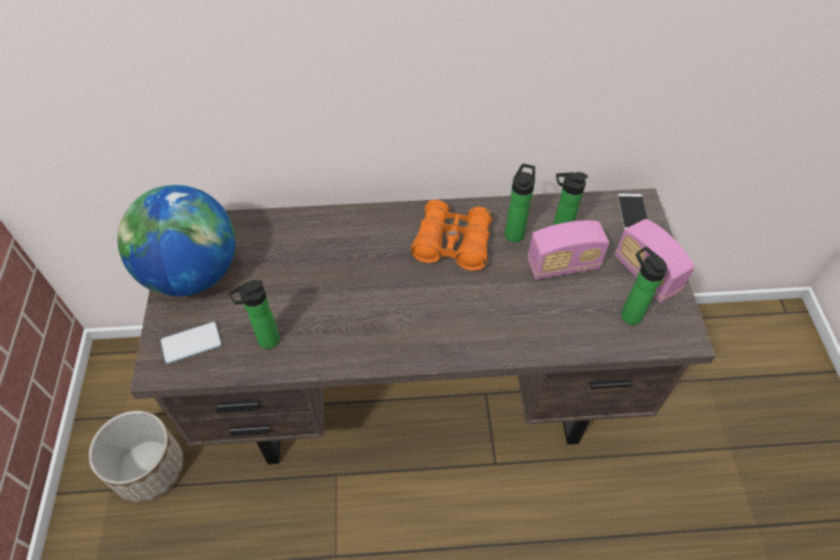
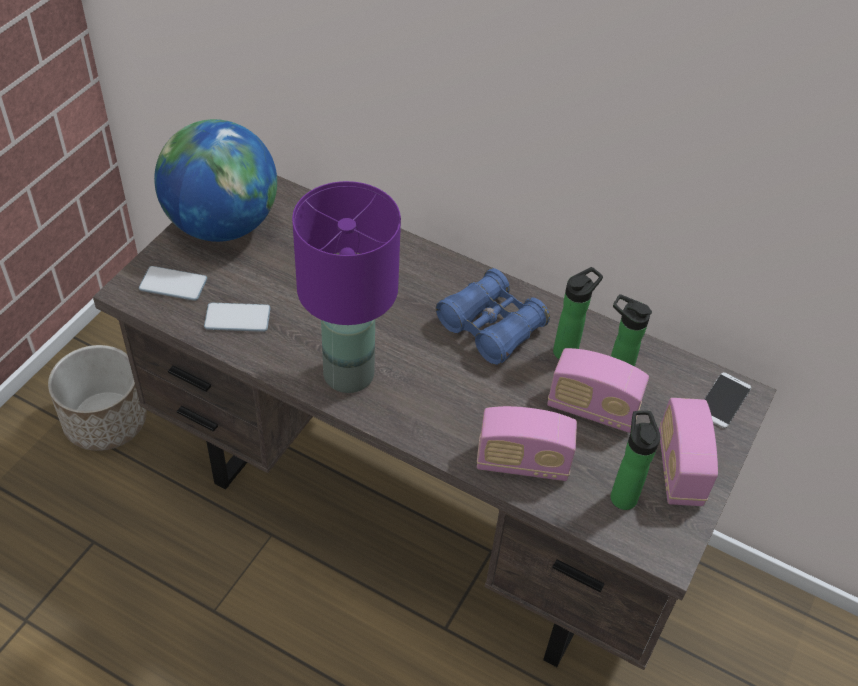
camera: 30 degrees right, 5 degrees down
(265, 341) = (237, 318): bottle -> phone
(384, 337) = (349, 375): none -> purple table lamp
(452, 244) = (491, 327): orange binoculars -> blue binoculars
(551, 330) = (522, 463): none -> radio

